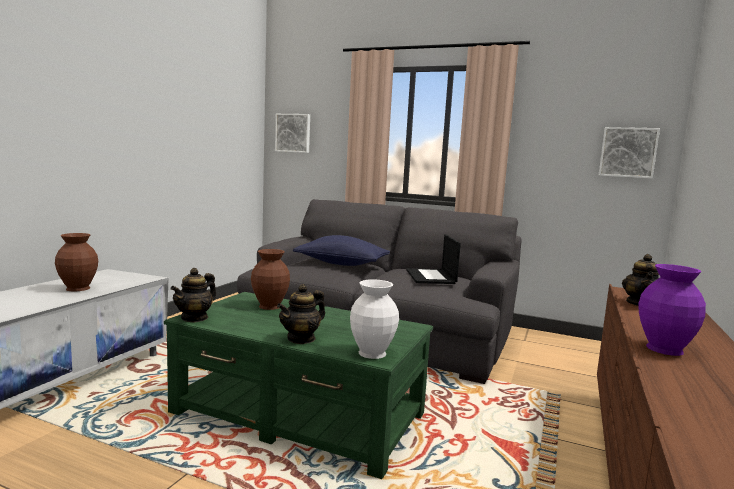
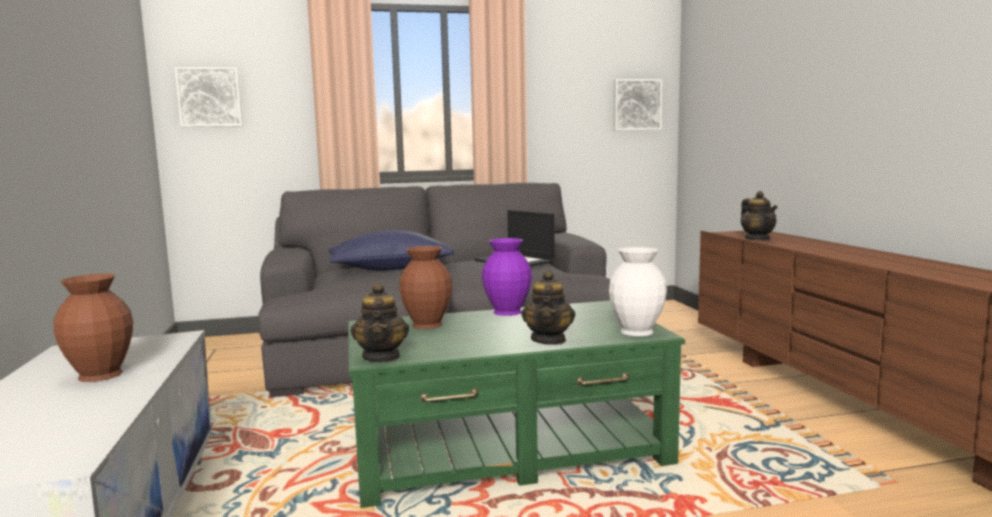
camera: 35 degrees left, 0 degrees up
(665, 349) = (857, 259): purple vase -> purple vase (508, 312)

